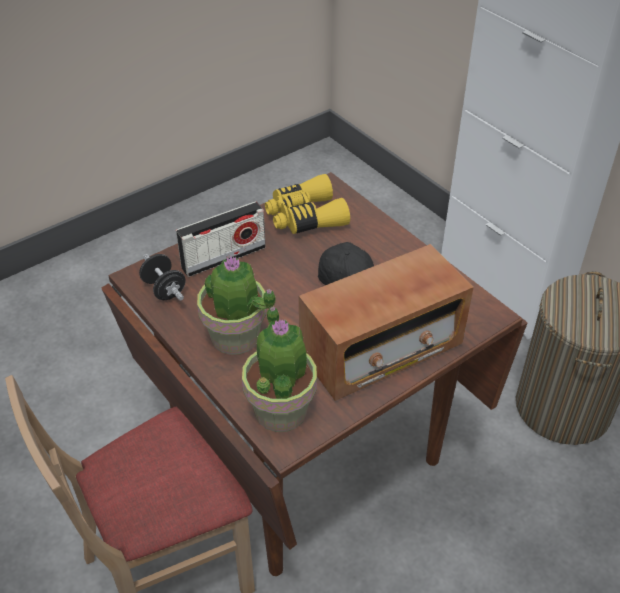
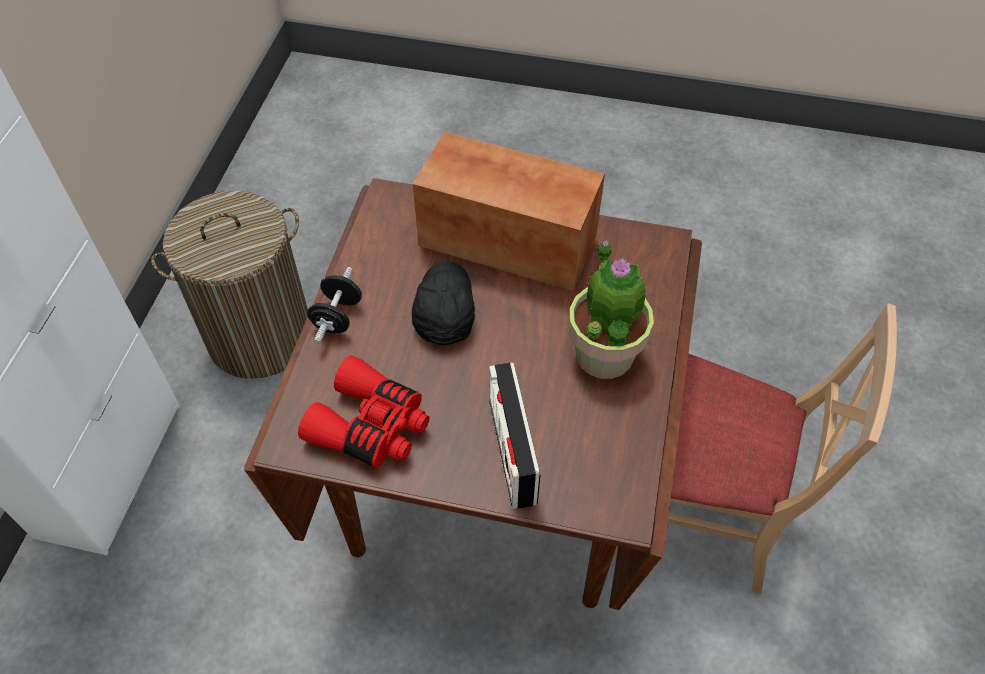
camera: 130 degrees left, 10 degrees up
(164, 289) = (612, 467): black dumbbell -> black dumbbell (337, 317)
(223, 257) = (512, 452): radio -> radio turned 120 degrees counterclockwise
(281, 409) = (640, 265): potted plant -> none
(305, 217) = (371, 426): yellow binoculars -> red binoculars

